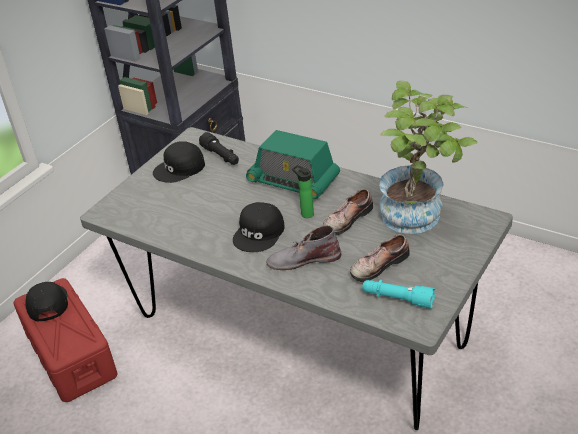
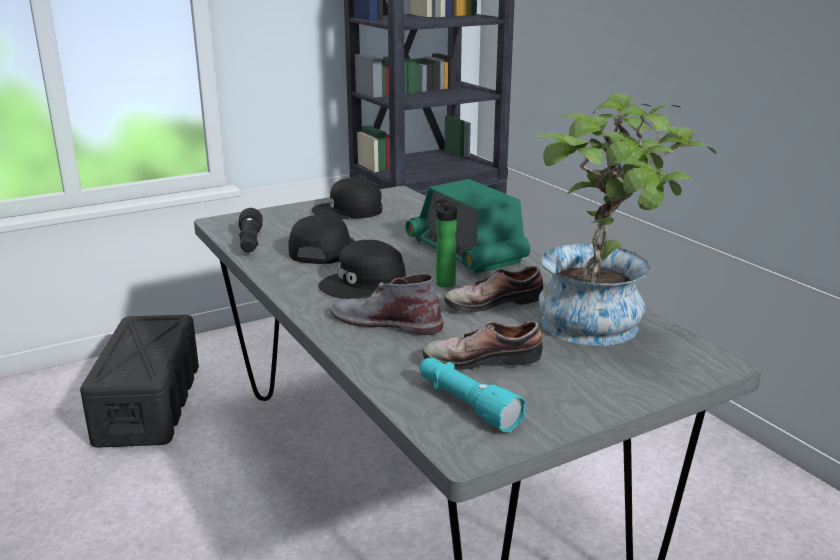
camera: 25 degrees right, 15 degrees down
(46, 303) = (147, 330): black cap -> black cap (322, 250)
(70, 354) = (149, 403): red storage box -> black storage box
(221, 156) = (406, 213): black flashlight -> black flashlight (250, 243)

